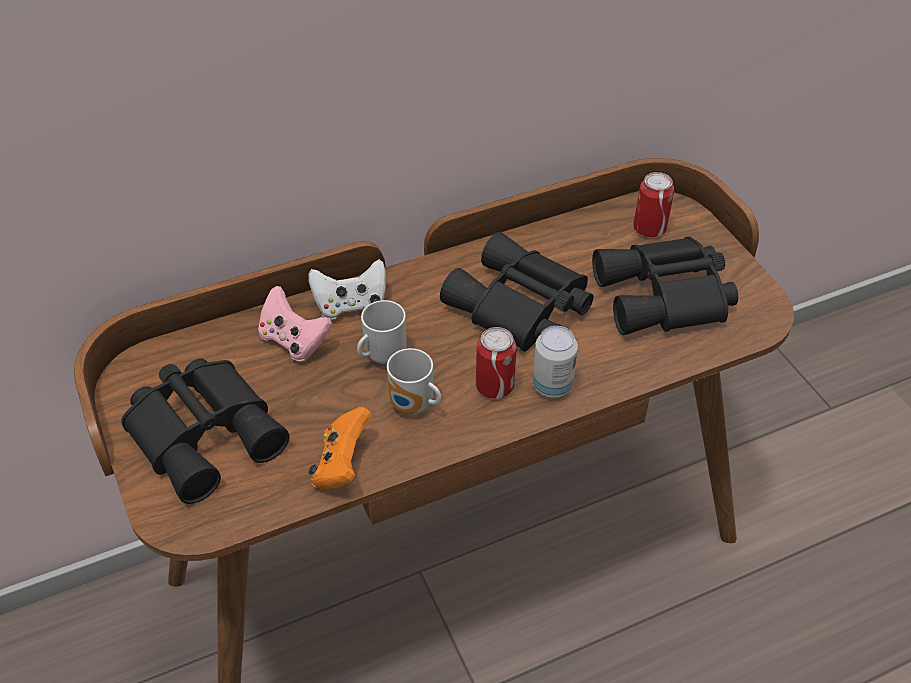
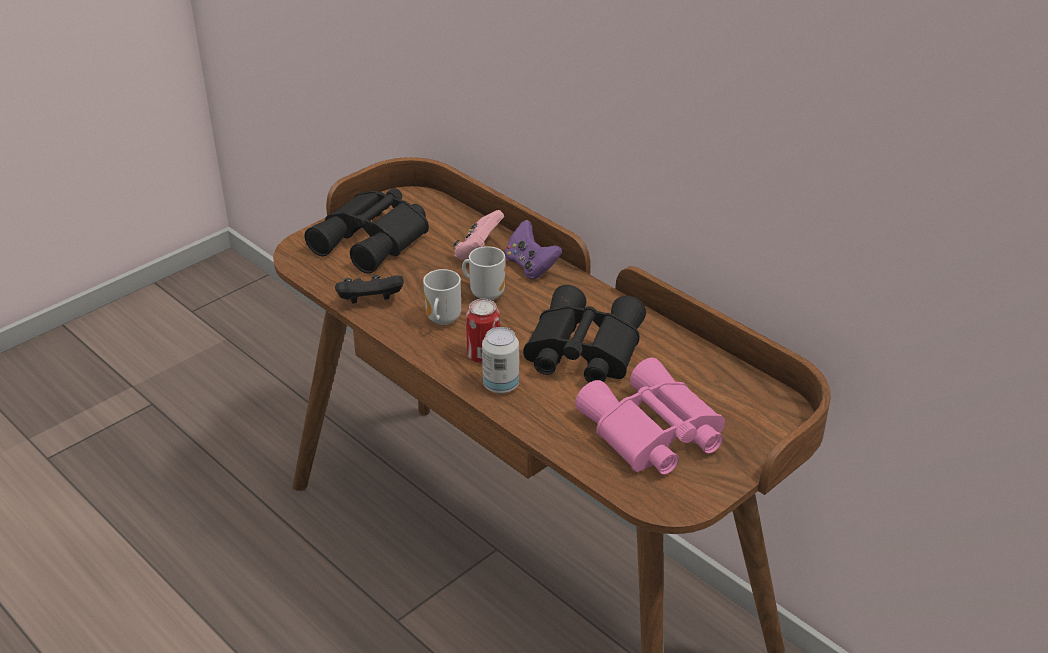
camera: 70 degrees right, 10 degrees down
(341, 465) = (370, 302): orange game controller -> black game controller
(351, 305) = (530, 266): white game controller -> purple game controller
(649, 229) = (743, 408): can -> none
(666, 298) = (651, 433): black binoculars -> pink binoculars

